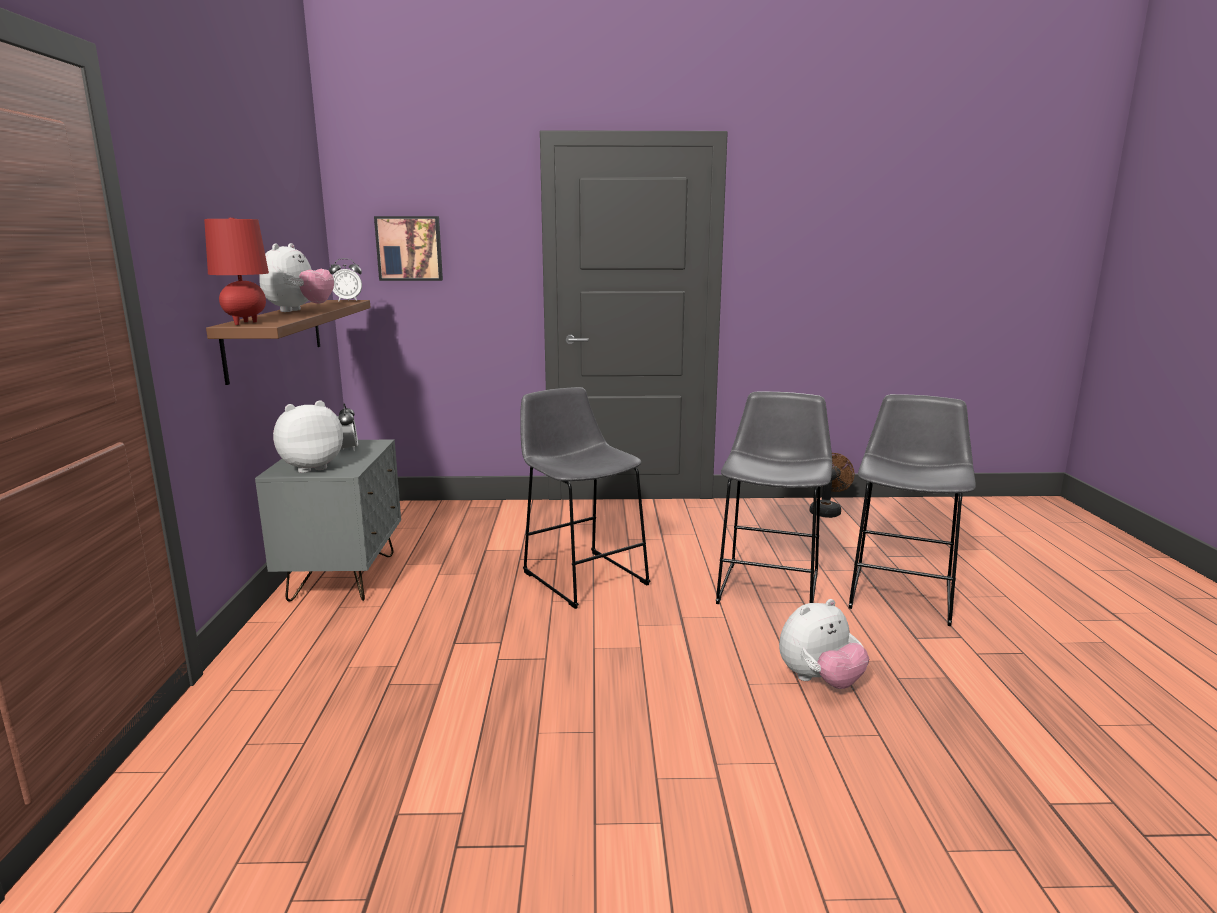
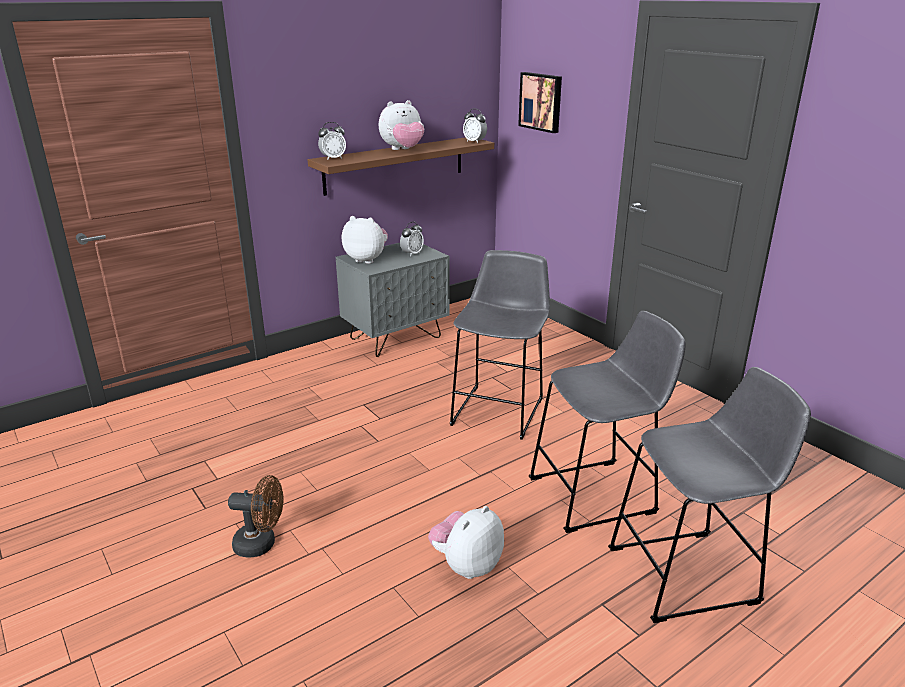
camera: 55 degrees right, 10 degrees up
(245, 323) = (333, 158): red table lamp -> alarm clock
(819, 681) = (466, 565): plush toy -> plush toy turned 105 degrees clockwise
(827, 511) = (820, 478): brown fan -> brown fan (261, 544)

